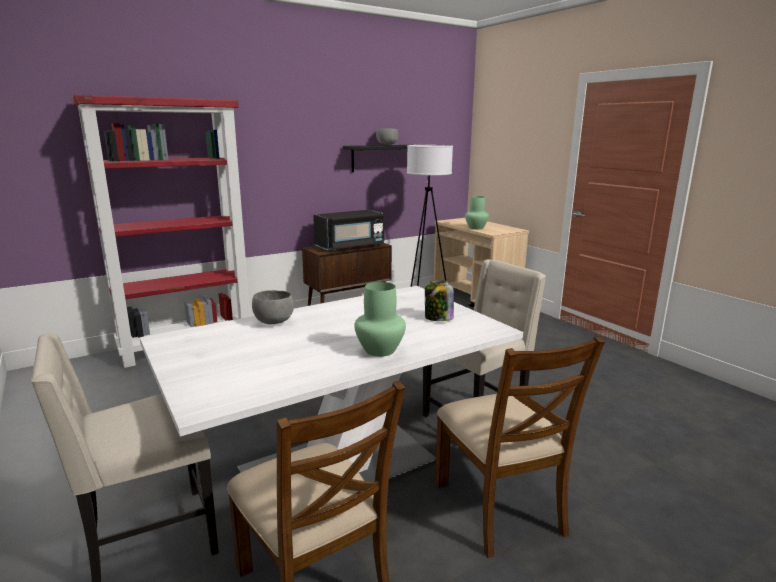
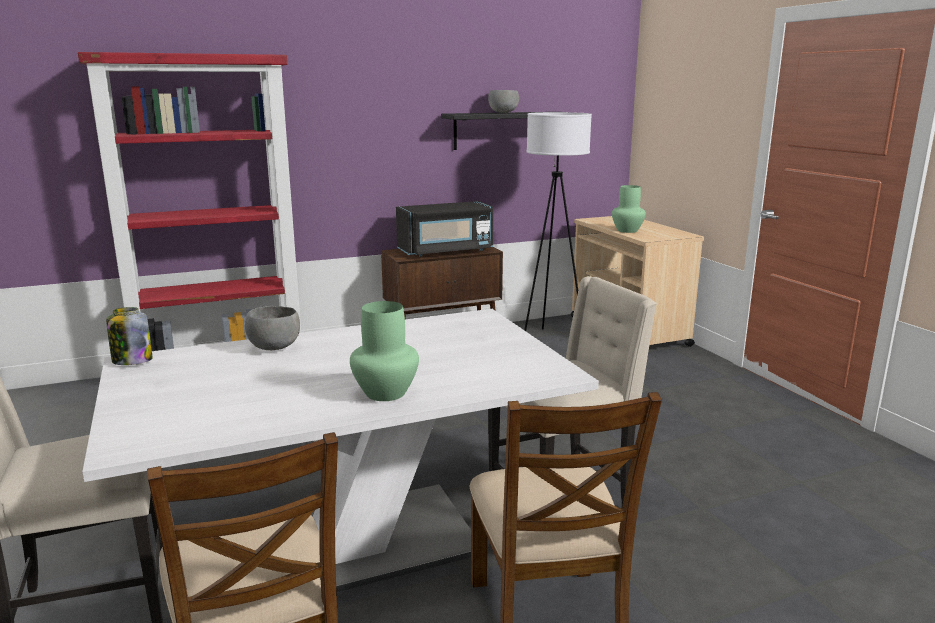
camera: 10 degrees right, 0 degrees up
(438, 318) = (491, 355): jar -> jar (132, 361)

